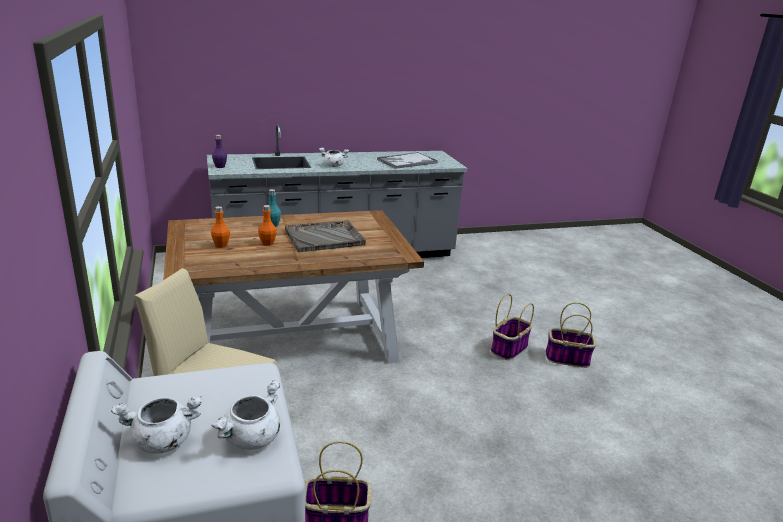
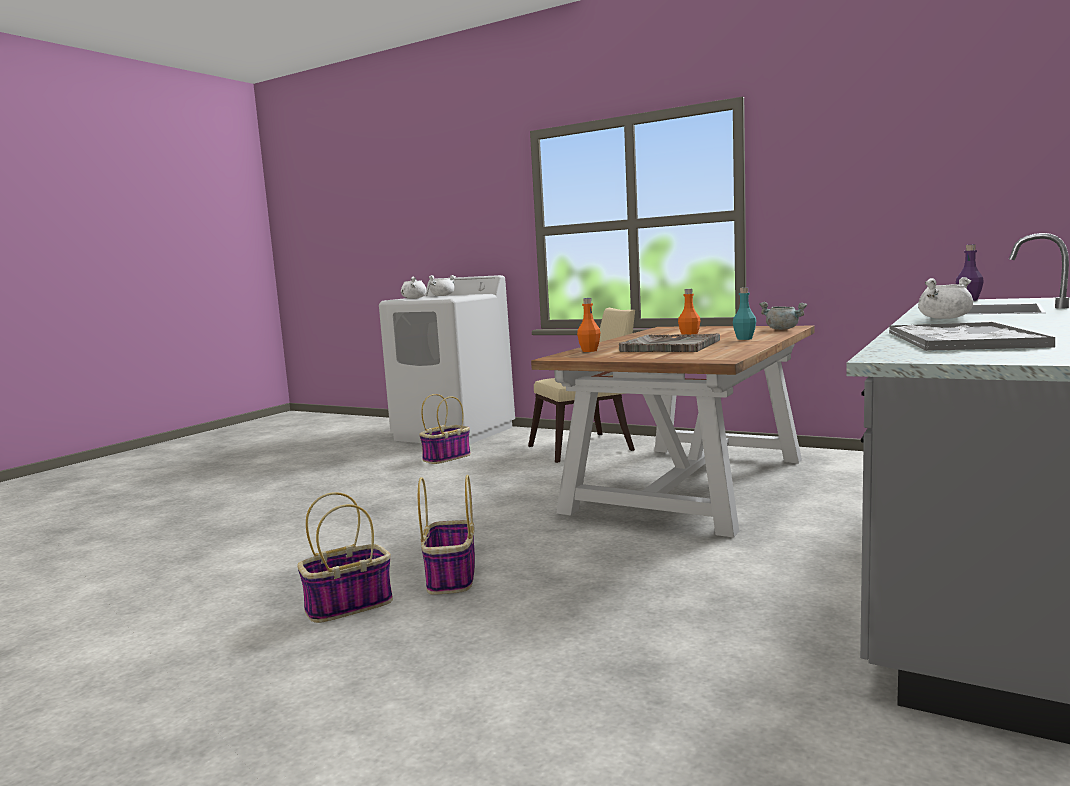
camera: 140 degrees right, 15 degrees down
(203, 224) = (783, 329): none -> grey cooking pot
(221, 245) = (709, 331): orange bottle -> orange bottle (589, 351)

